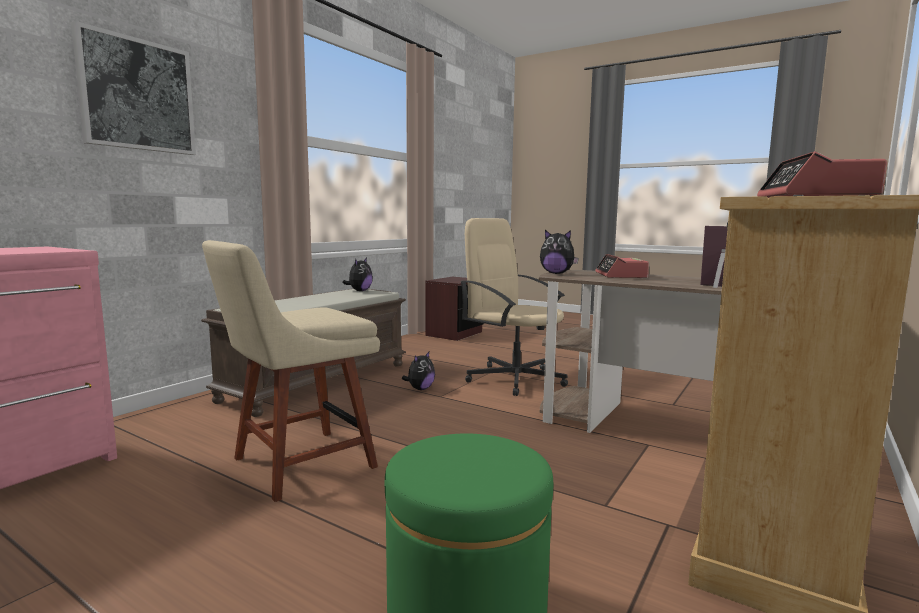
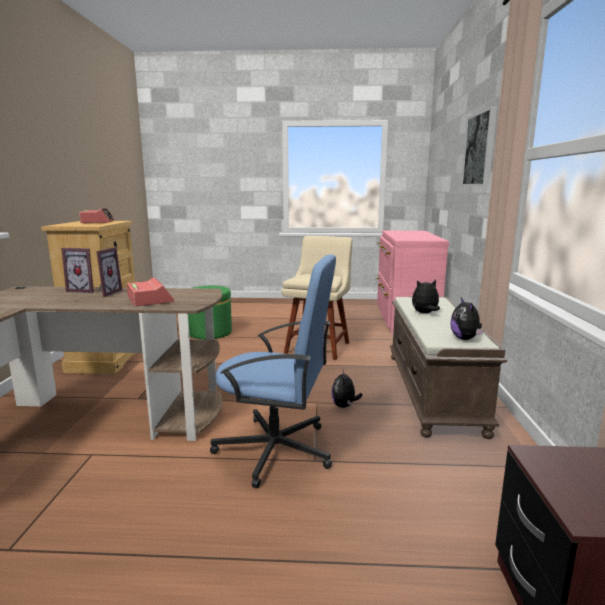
camera: 150 degrees right, 5 degrees up
(514, 379) = (276, 450): beige office chair -> blue office chair
(556, 273) = (209, 295): plush toy -> plush toy (425, 313)
(681, 283) = (106, 293): none -> picture frame

